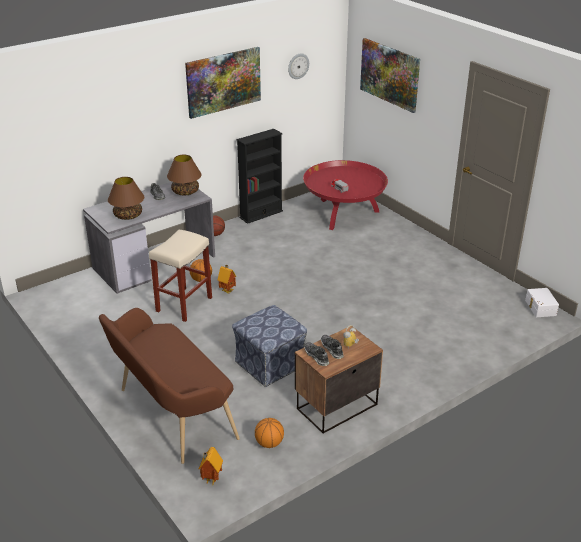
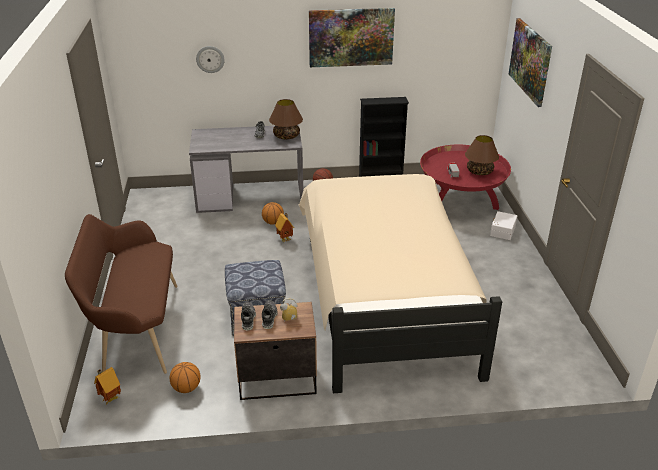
camera: 30 degrees right, 0 degrees up
(128, 215) = (219, 143): brown table lamp -> brown table lamp (480, 171)
(184, 305) = (238, 239): beige stool -> none
(298, 66) = (442, 37): wall clock -> wall clock (210, 59)
(356, 308) = (385, 294): none -> beige bed
(539, 308) = (588, 363): white storage box -> white storage box (502, 230)

